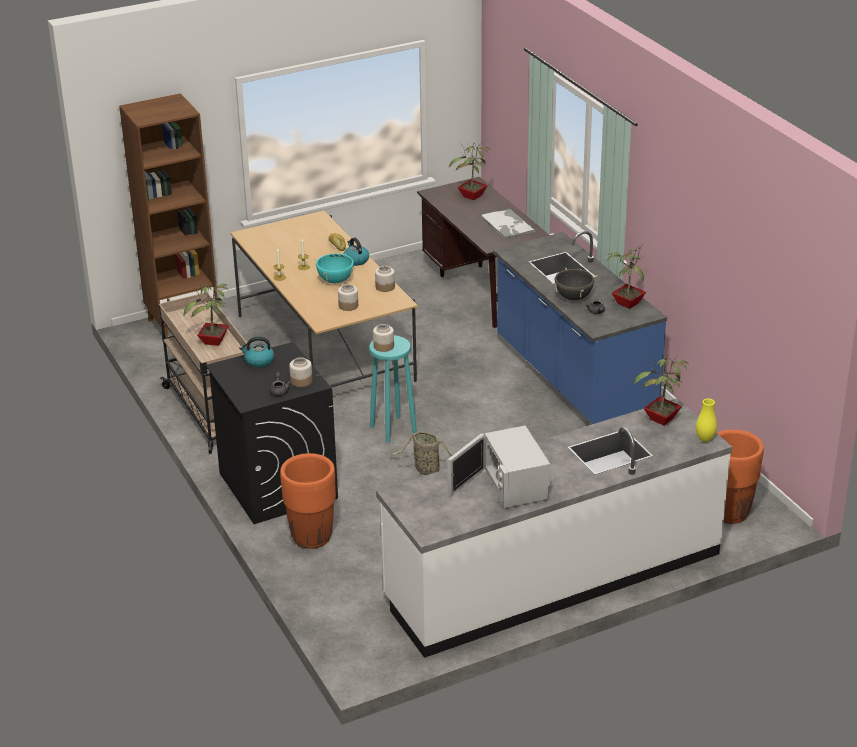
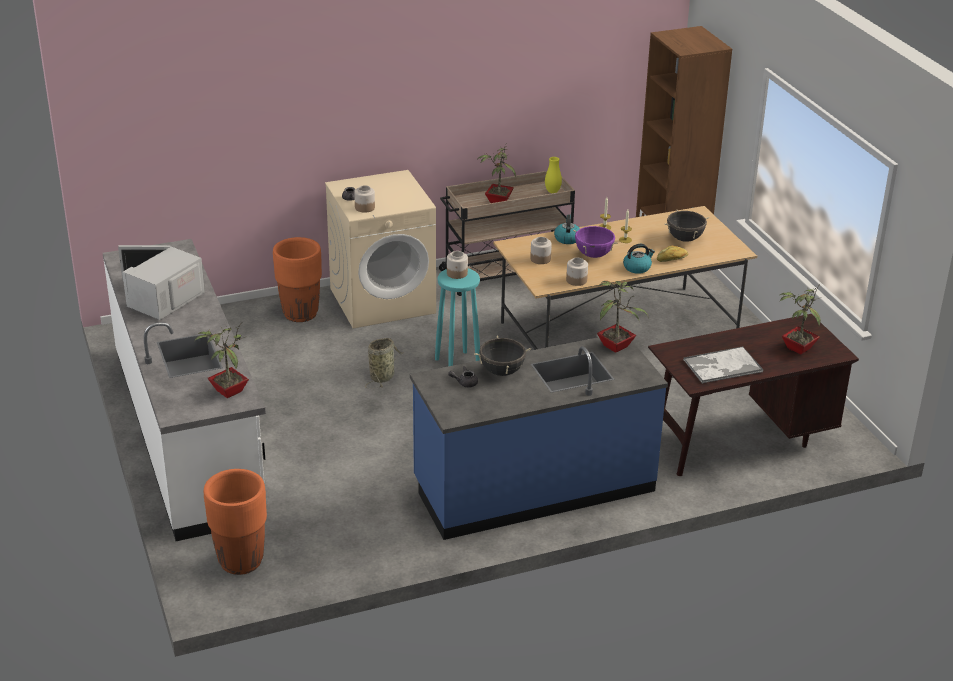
camera: 95 degrees right, 0 degrees up
(259, 361) = (405, 191): kettle -> kettle (567, 238)
(277, 485) = (383, 300): black washing machine -> beige washing machine
(298, 240) = (684, 239): none -> black cooking pot
(335, 281) = (593, 255): turquoise cooking pot -> purple cooking pot
(510, 484) = (165, 298): white microwave -> white microwave turned 45 degrees counterclockwise
(627, 303) = (481, 405): potted plant -> potted plant (616, 346)
(705, 439) = (181, 412): yellow vase -> yellow vase (552, 192)

